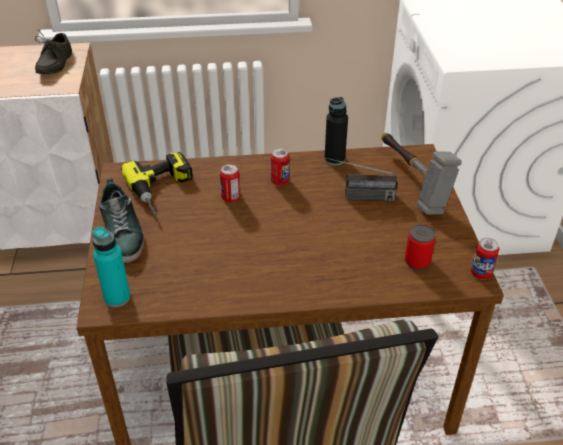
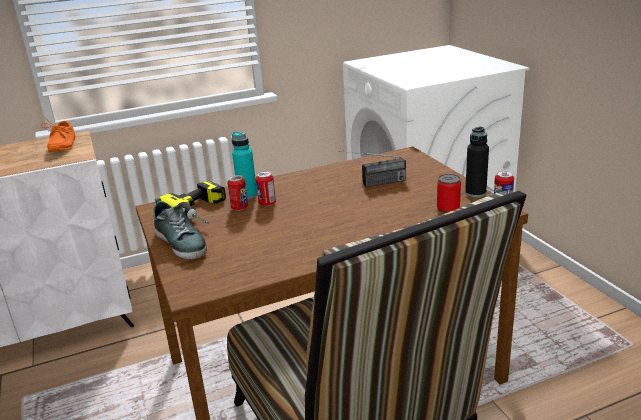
camera: 15 degrees left, 15 degrees down
(53, 64) = (61, 146): grey shoe -> orange shoe
(117, 297) = (200, 283): turquoise bottle -> turquoise bottle (247, 195)
(280, 181) = (303, 187): can -> can (239, 208)
(334, 159) = (341, 167): black bottle -> black bottle (475, 193)
(411, 183) = (412, 169): hammer -> none

